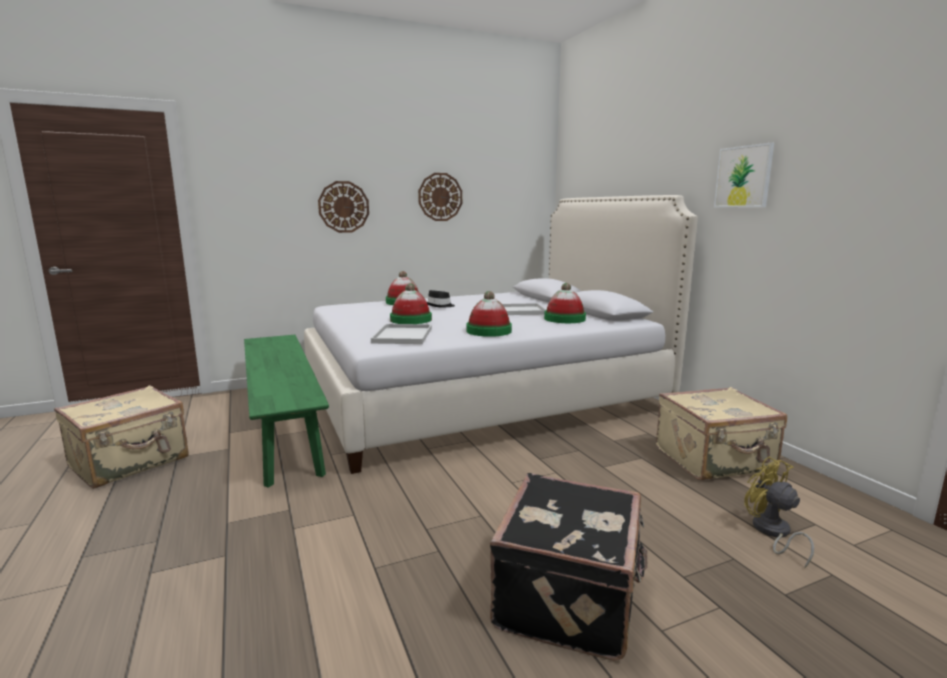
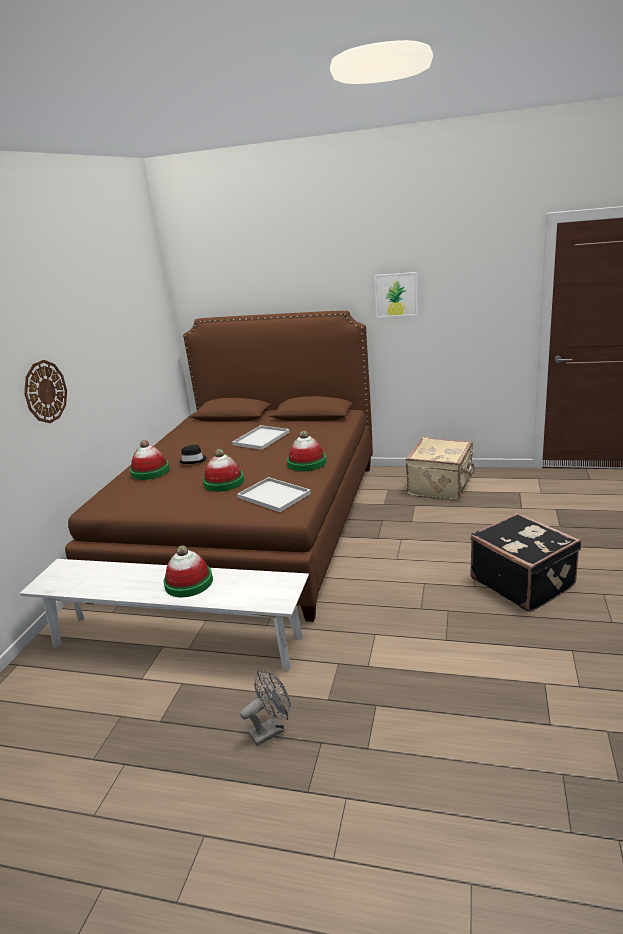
camera: 50 degrees left, 10 degrees up
(130, 462) = (133, 758): beige suitcase -> none
(173, 508) = (271, 730): none -> grey fan
(284, 427) = (175, 641): green bench -> white bench
(440, 197) = (109, 348): wall clock -> none
(481, 397) = (250, 525): white bed -> brown bed
(564, 319) = (311, 431): hat -> hat (189, 582)
(772, 533) = (517, 506): yellow fan -> none

